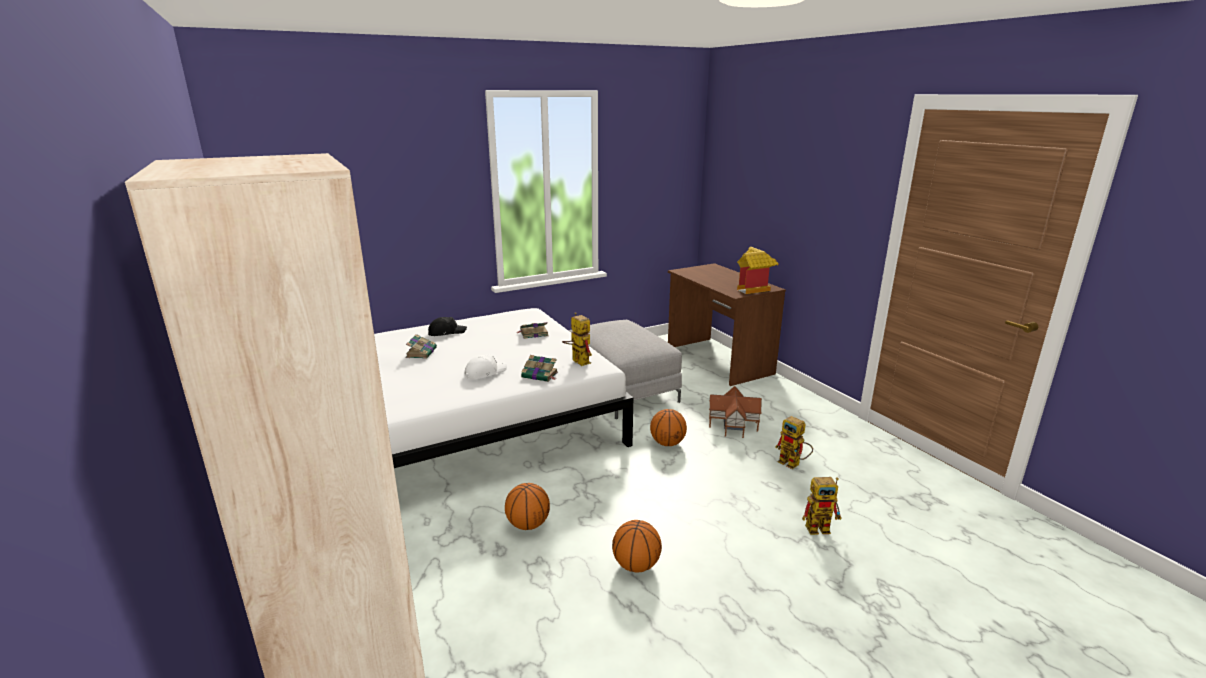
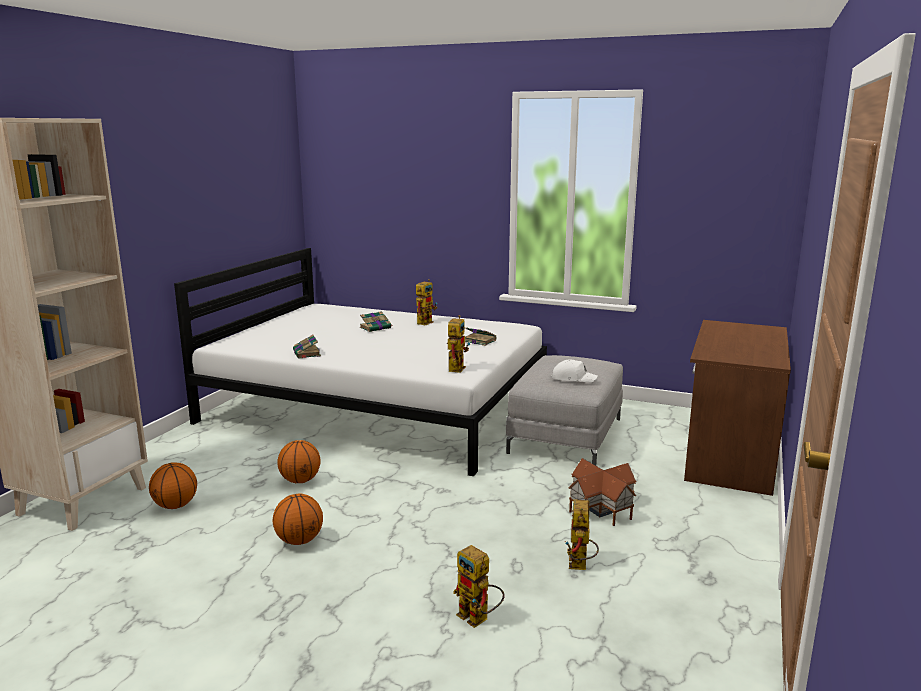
camera: 50 degrees right, 5 degrees down
(446, 332) = (425, 322): black cap -> toy robot
(485, 372) = (378, 351): white cap -> white cap (573, 378)
(540, 375) = (404, 366): book -> book (307, 353)
(667, 443) = (505, 489): basketball -> basketball (176, 506)
(754, 289) = (746, 358): toy house -> none

